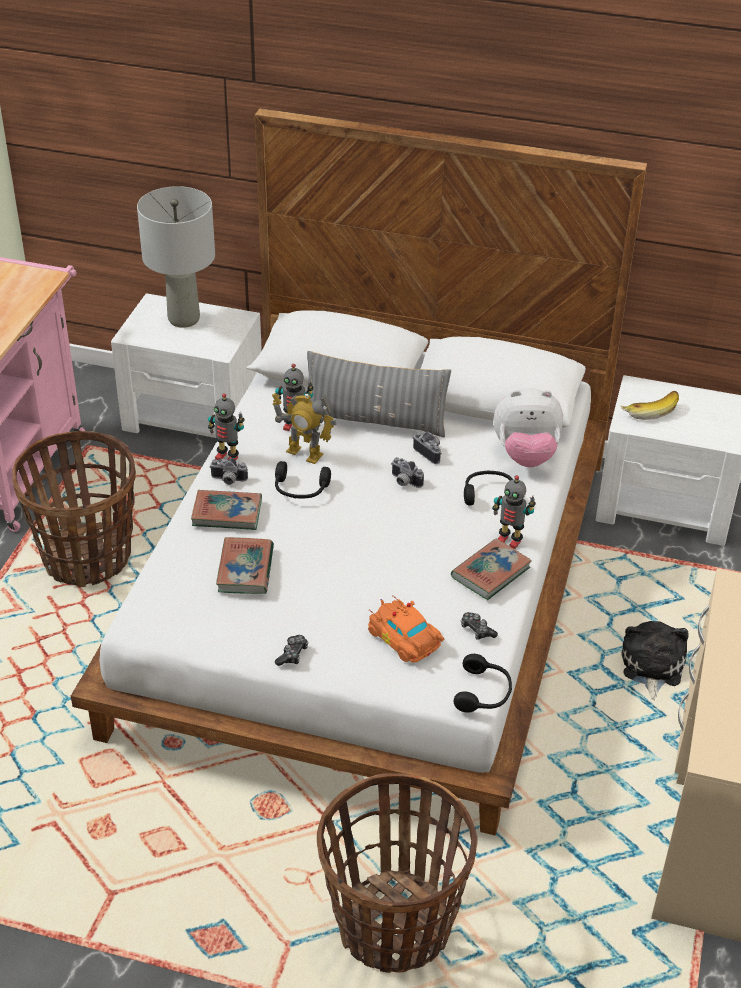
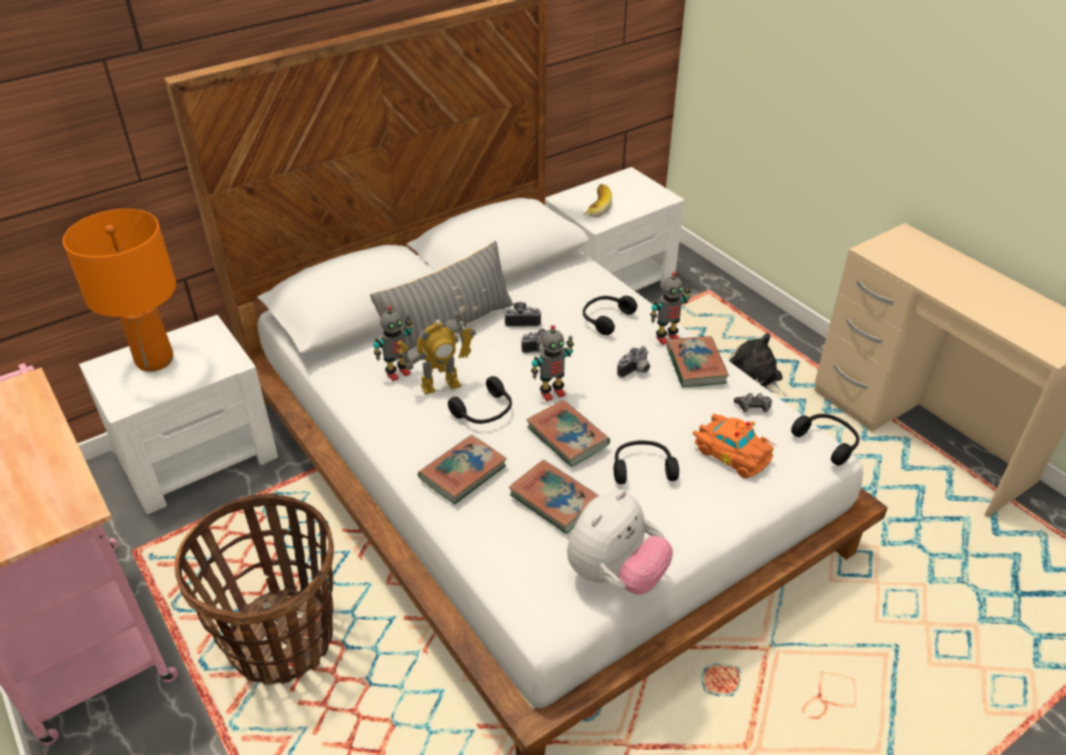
camera: 50 degrees left, 0 degrees up
(184, 319) = (155, 360): grey table lamp -> orange table lamp
(227, 457) = (385, 433): toy robot -> toy robot (552, 393)
(228, 480) = (417, 449): camera -> camera (636, 371)
(292, 655) = (688, 529): game controller -> none
(319, 543) = (567, 436): none -> book
(332, 600) = (642, 468): none -> black headphones
(393, 925) = (908, 672): basket -> none
(404, 640) = (731, 452): orange toy car -> orange toy car turned 135 degrees counterclockwise
(525, 455) = (581, 280): plush toy -> plush toy (615, 575)

